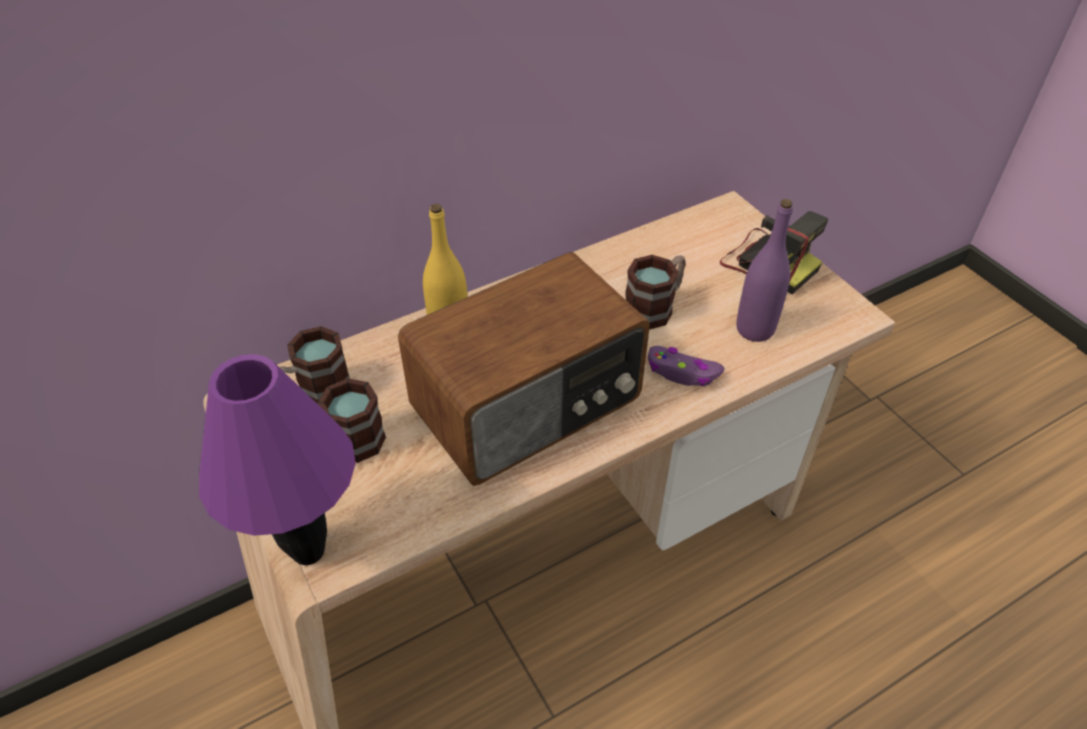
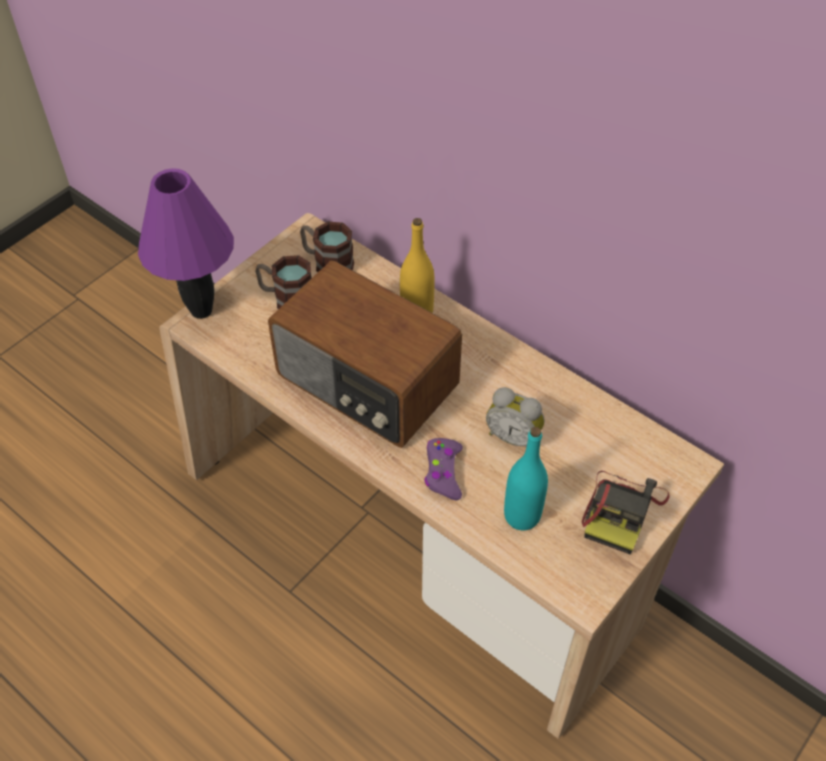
camera: 70 degrees right, 5 degrees up
(655, 307) = (513, 436): mug -> alarm clock
(755, 329) = (522, 516): purple bottle -> turquoise bottle

